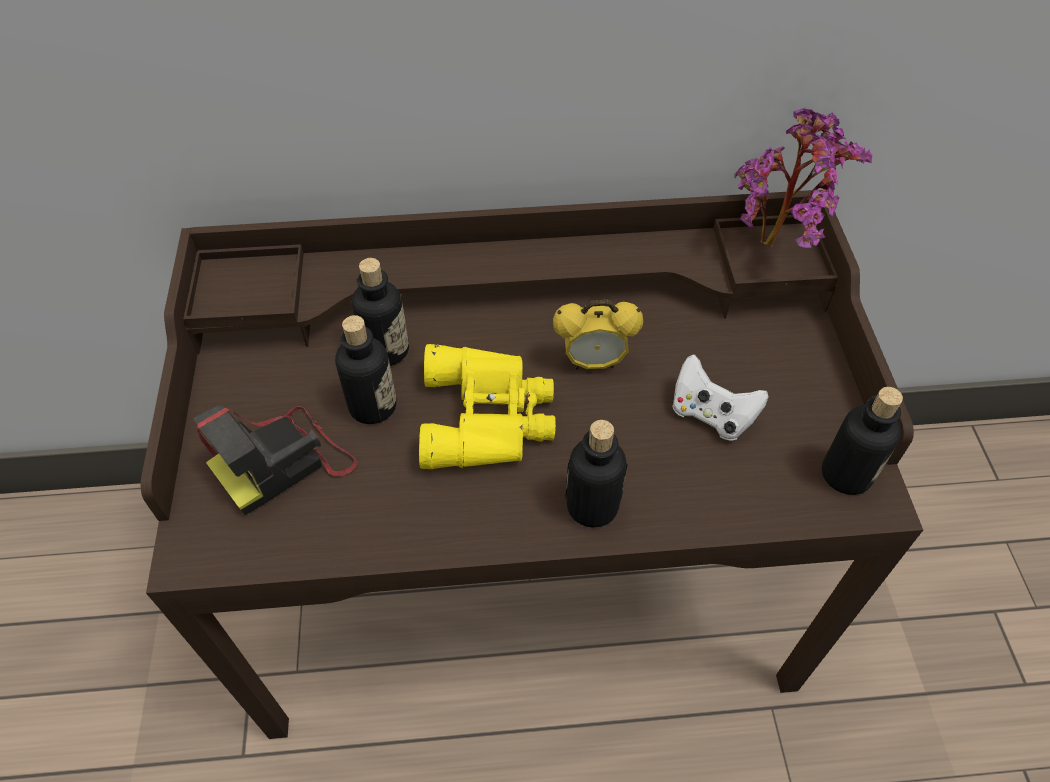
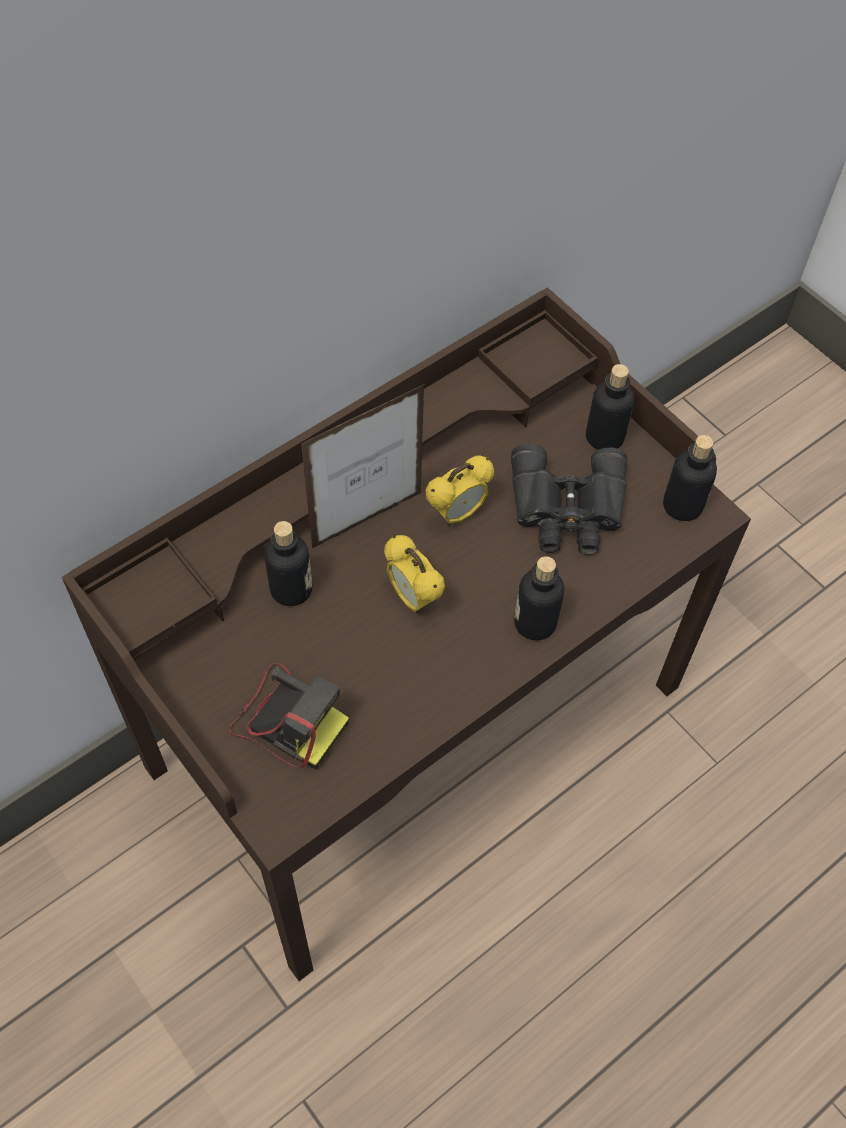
camera: 35 degrees left, 5 degrees up
(284, 462) = (288, 719): camera -> camera turned 75 degrees counterclockwise
(372, 406) = (319, 639): bottle -> bottle (604, 437)
(489, 416) = (413, 598): yellow binoculars -> alarm clock
(504, 326) = (367, 520): none -> picture frame
(711, 414) = (567, 510): white game controller -> black binoculars
(777, 245) = (536, 349): potted plant -> none

